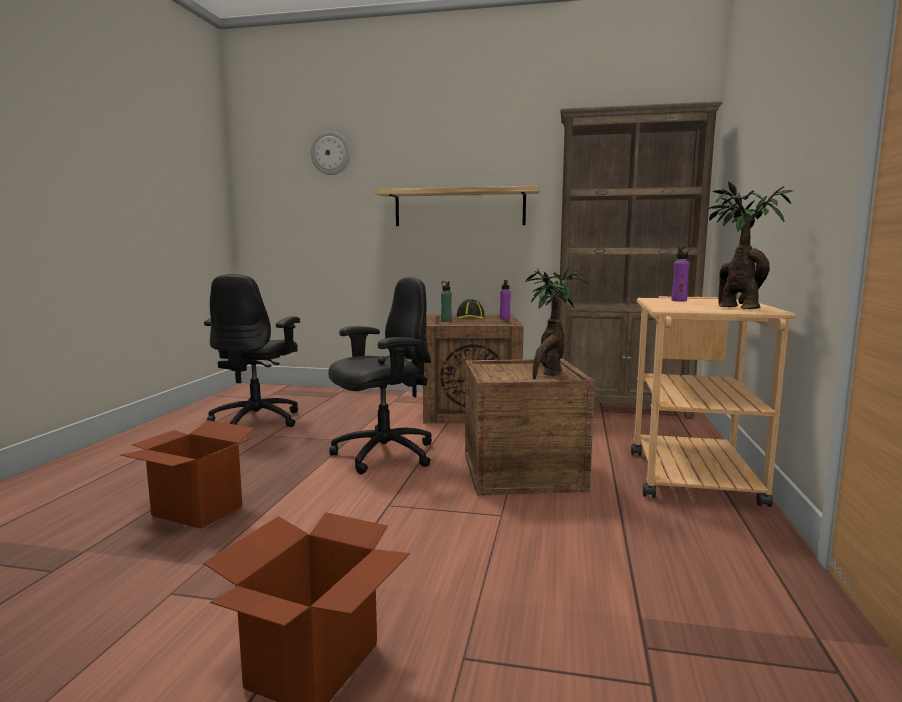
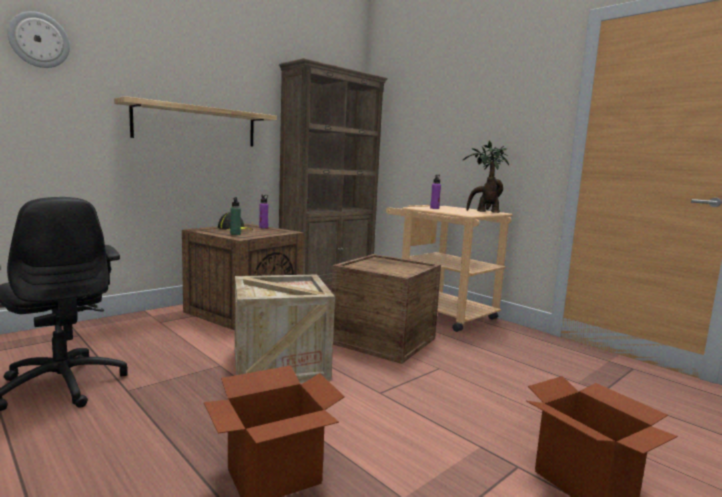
camera: 55 degrees left, 0 degrees up
(383, 455) = (280, 364): black office chair -> crate
(549, 374) = (404, 265): potted plant -> none

